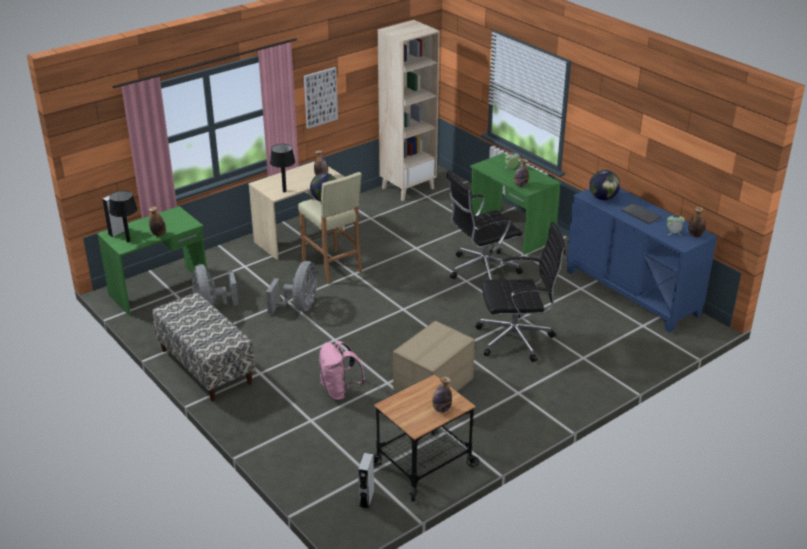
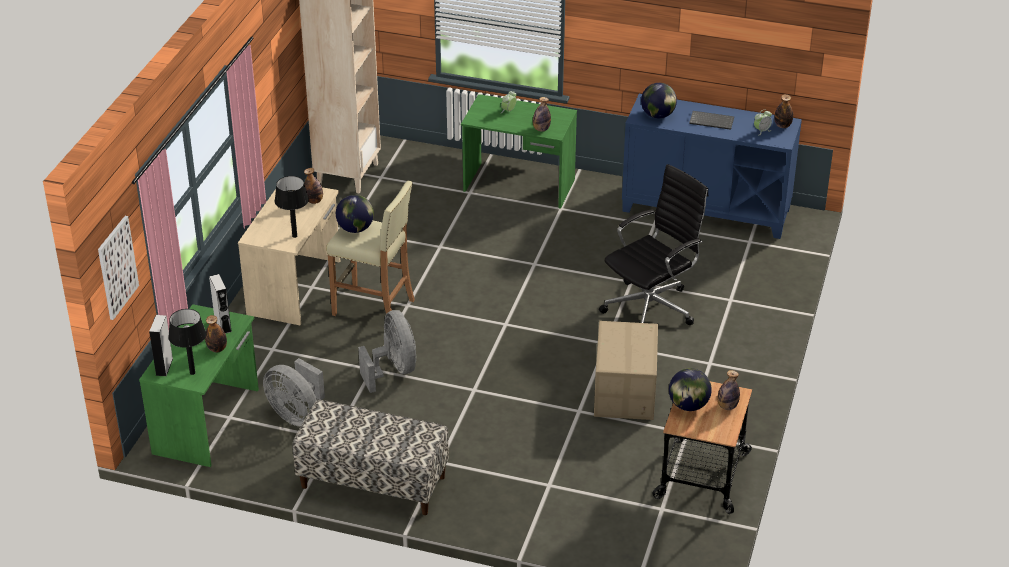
camera: 35 degrees left, 5 degrees up
(320, 97) = (264, 99): picture -> picture (117, 267)
(340, 391) = (543, 442): pink backpack -> none
(366, 499) = (687, 533): grey speaker -> grey speaker (223, 325)
(413, 396) = (688, 405): none -> globe
(481, 270) = (536, 245): black office chair -> none

